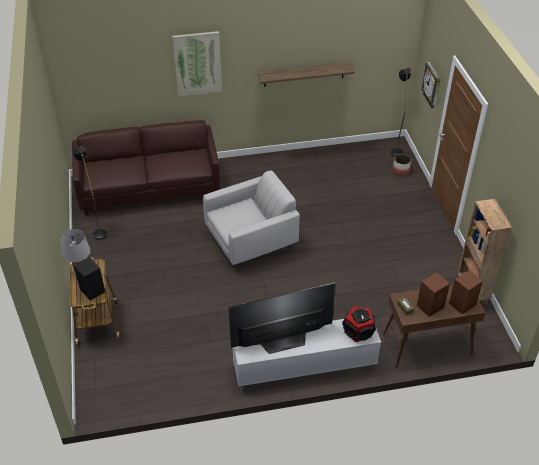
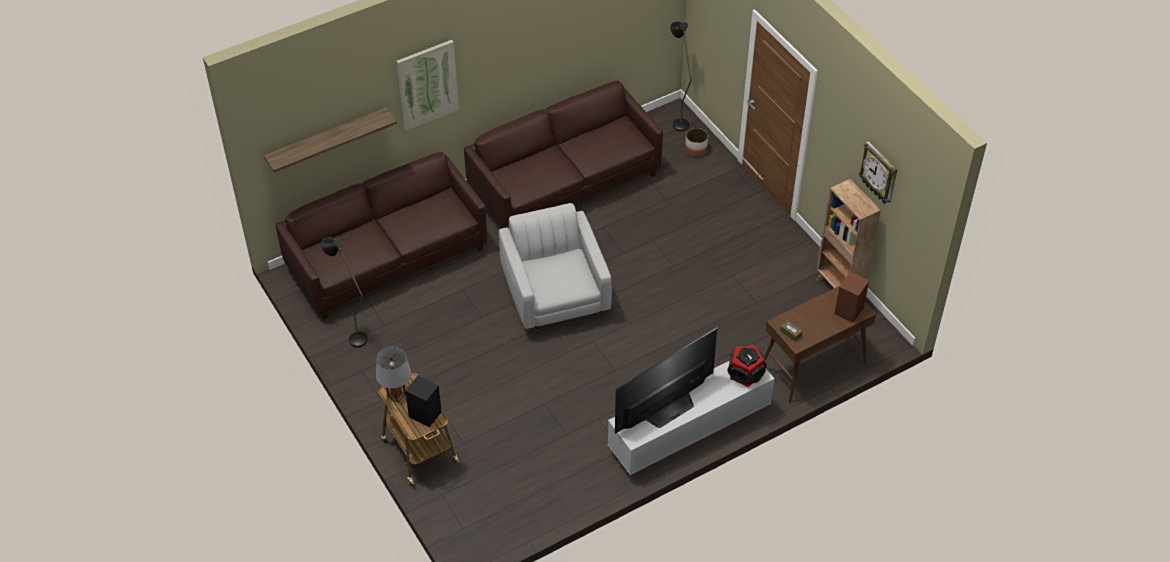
camera: 20 degrees left, 5 degrees up
(251, 241) = (555, 295): white armchair -> white armchair turned 60 degrees counterclockwise
(296, 170) = (565, 183): none -> brown sofa
(304, 74) = (555, 60): shelf -> shelf (327, 139)
(430, 306) = (816, 323): brown speaker -> none
(432, 86) = (722, 40): wall clock -> wall clock (879, 173)

